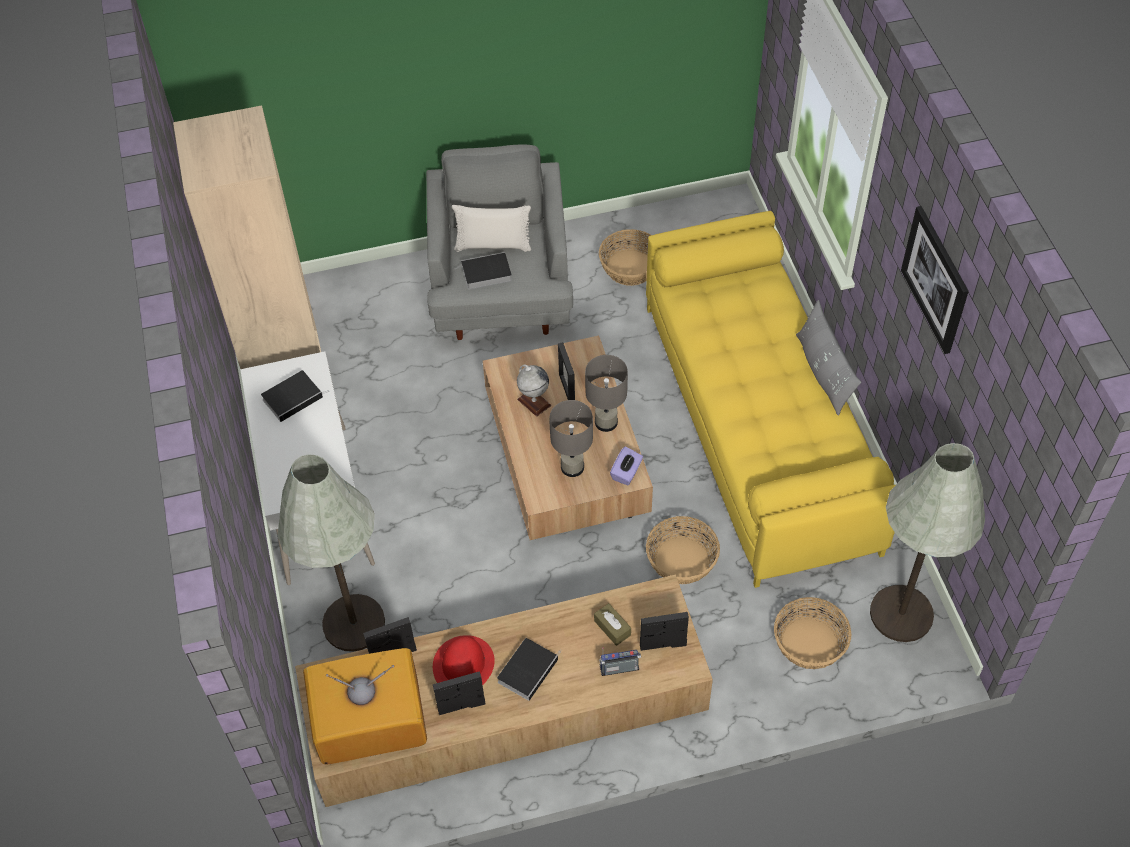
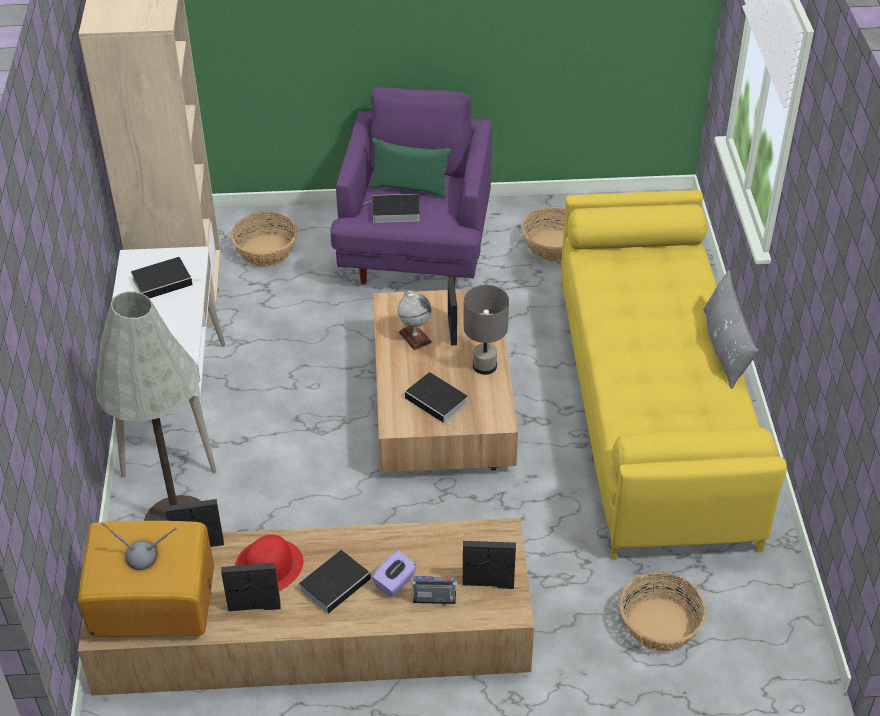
camera: 10 degrees right, 10 degrees down
(493, 245) = (409, 188): white pillow -> green pillow
(501, 296) = (416, 253): grey armchair -> purple armchair
(572, 467) = (438, 401): grey table lamp -> book
(612, 628) = (437, 558): brown tissue box -> none
(626, 473) = (493, 415): purple tissue box -> purple tissue box (395, 582)
(681, 560) = (538, 520): basket -> basket (266, 250)
(901, 614) = (770, 612): grey floor lamp -> none
(936, 279) = (839, 217): picture -> none

